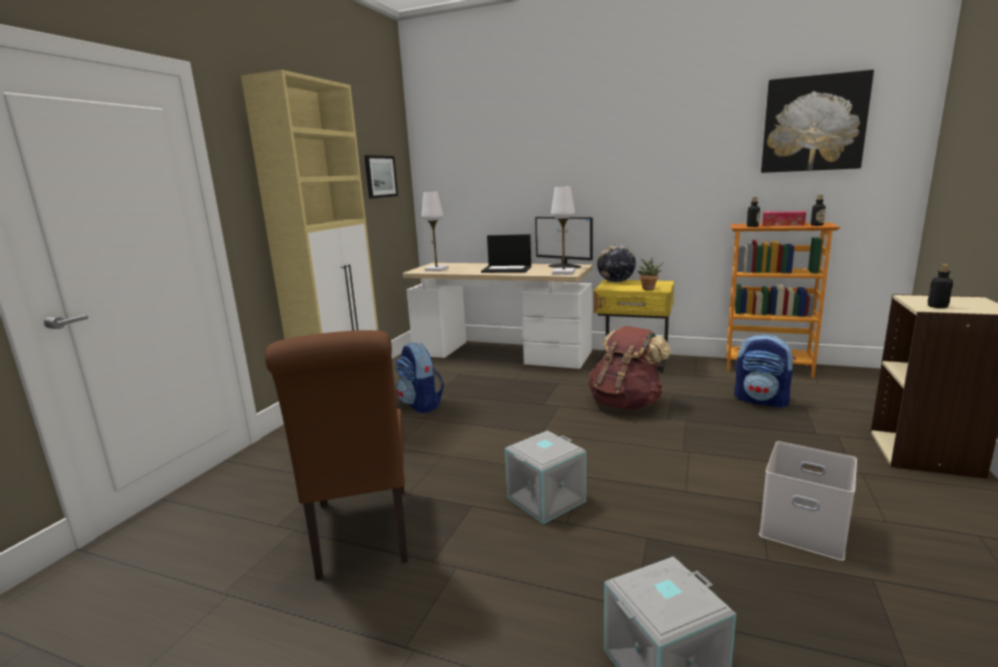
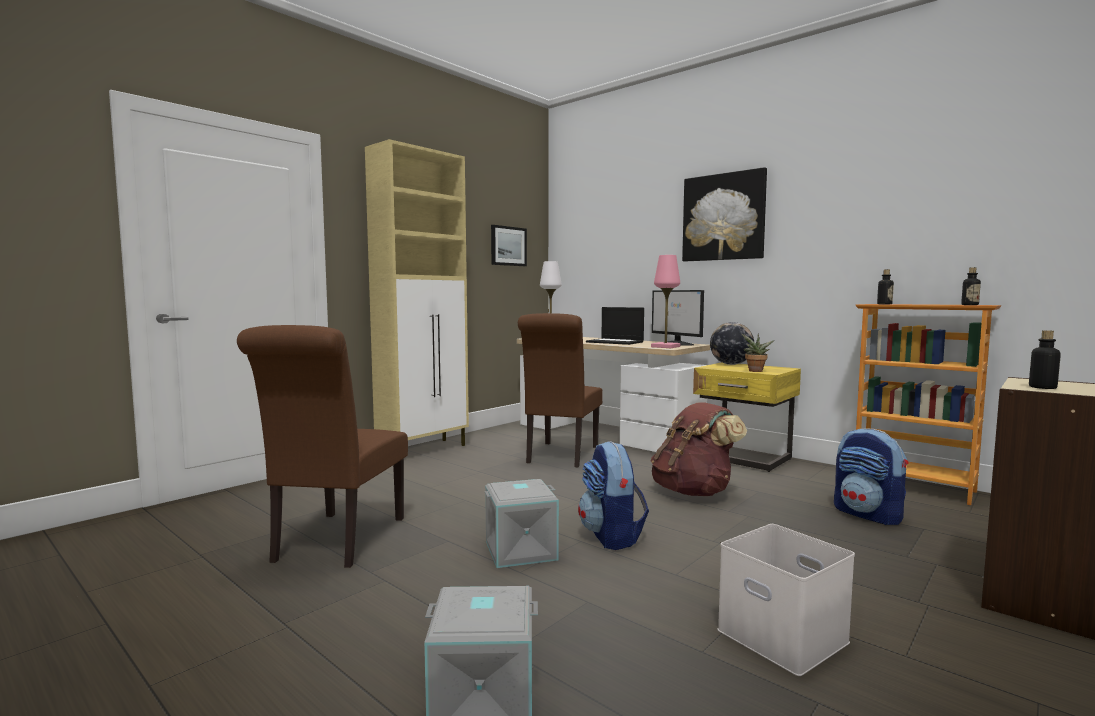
camera: 20 degrees right, 10 degrees down
(421, 405) = (487, 461): backpack -> backpack (612, 536)
(483, 386) = (560, 456): none -> brown chair
(563, 272) = (665, 347): white table lamp -> pink table lamp
(782, 224) = (929, 304): tissue box -> none
(813, 124) = (972, 185): picture -> picture (723, 217)

